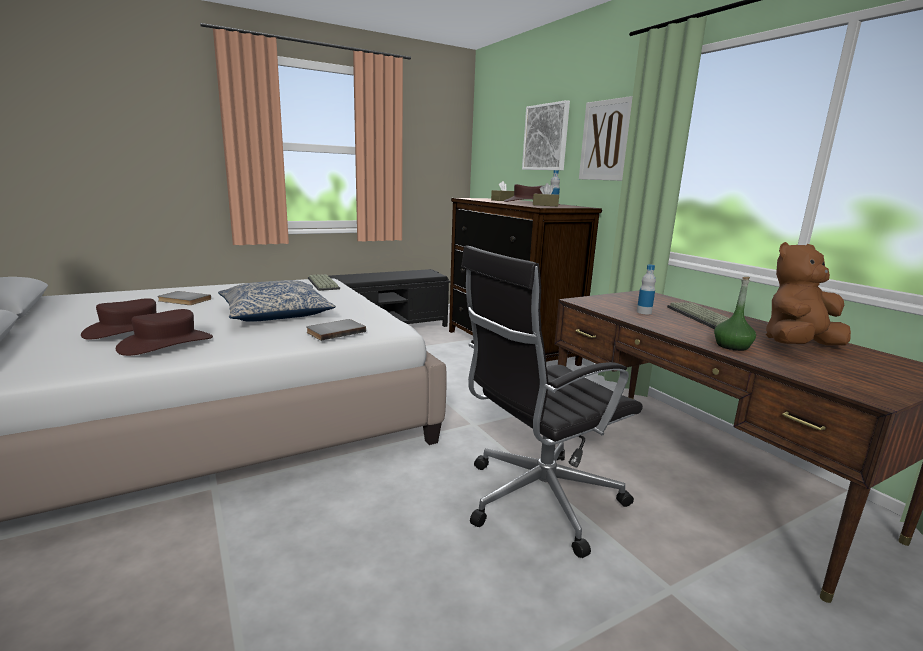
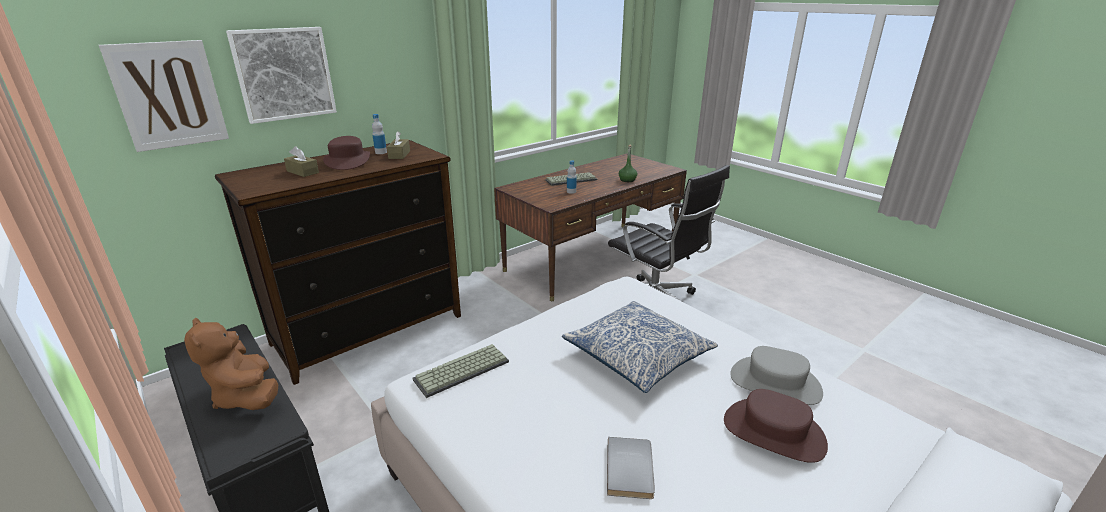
camera: 100 degrees left, 10 degrees up
(166, 343) = (775, 383): brown hat -> grey hat
(335, 331) = (666, 304): grey book -> none
(606, 140) = (392, 72): picture -> picture (169, 95)
(798, 346) = (613, 169): brown plush toy -> brown plush toy (246, 396)

